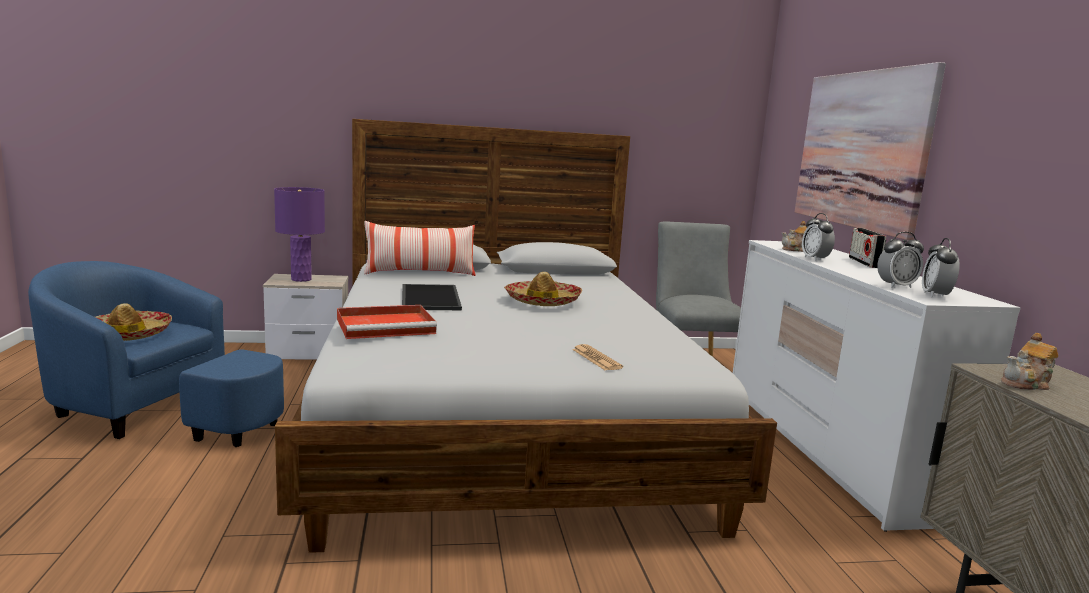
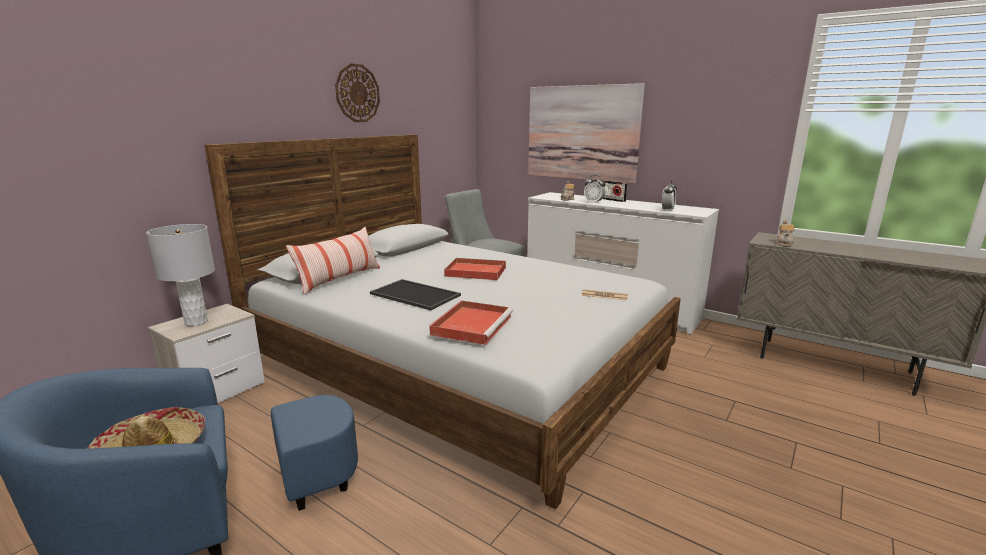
camera: 45 degrees left, 5 degrees up
(301, 279) = (196, 322): purple table lamp -> grey table lamp
(542, 301) = (474, 271): hat -> red tray
(549, 80) = (357, 93): none -> wall clock
(935, 295) = (690, 211): alarm clock -> none

